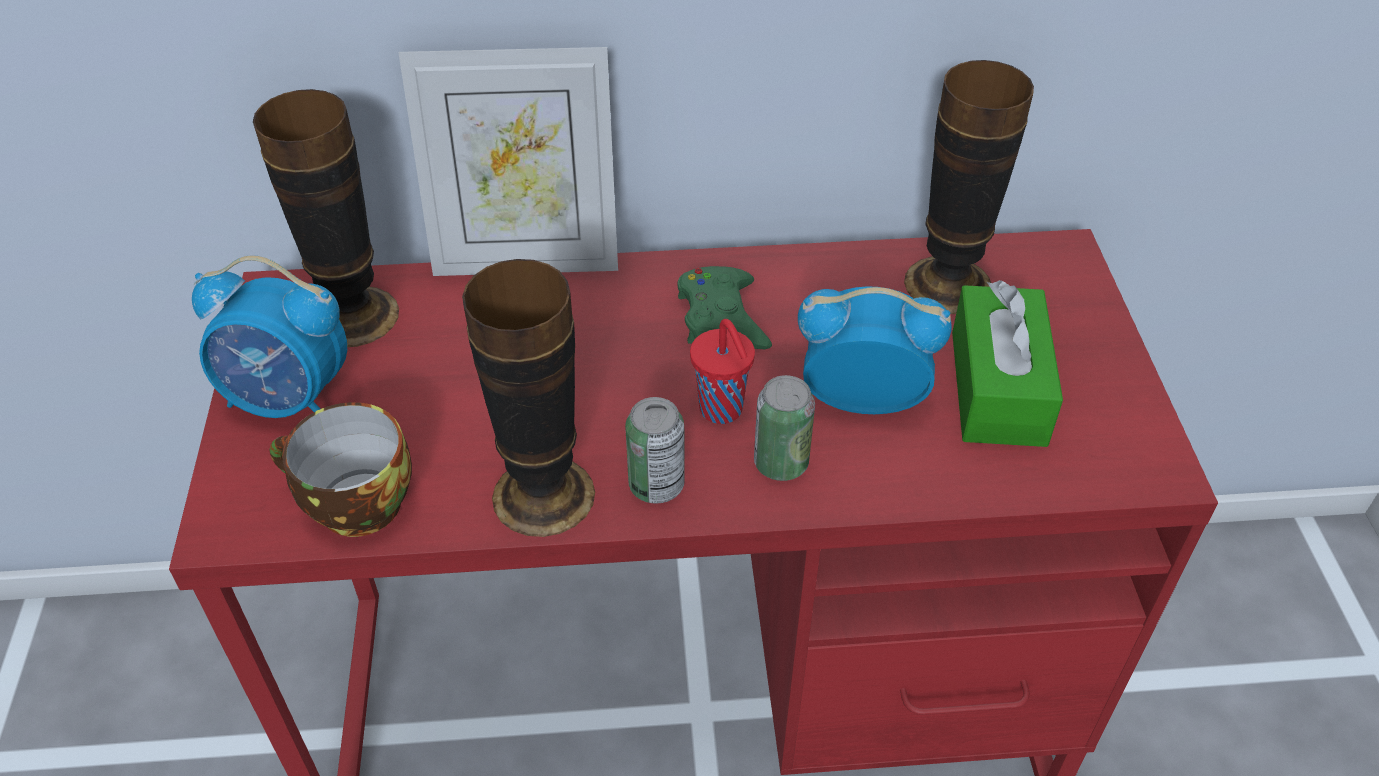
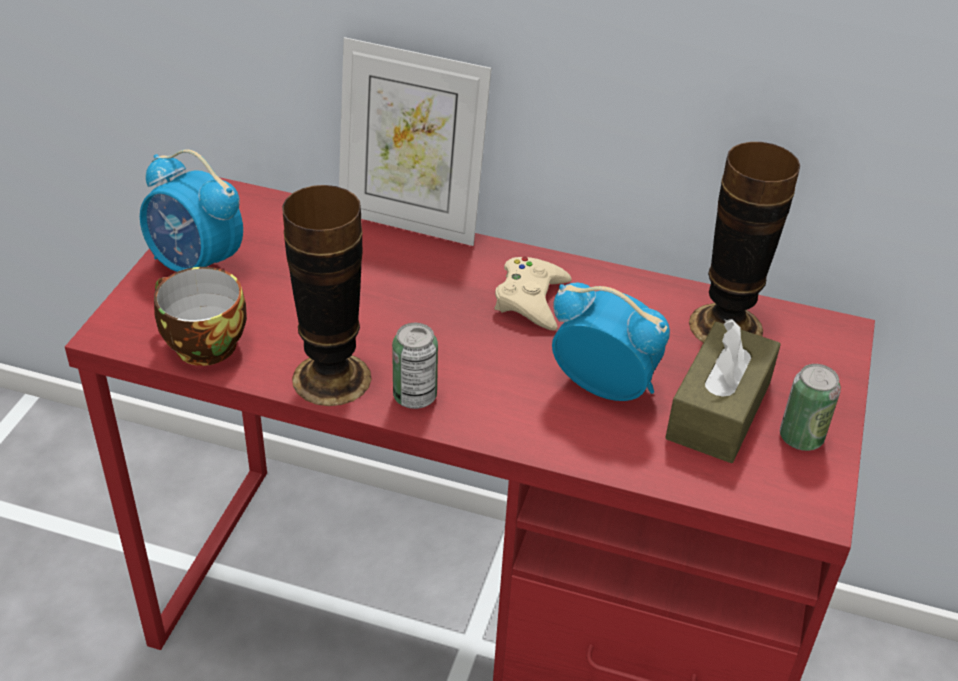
camera: 20 degrees right, 5 degrees down
(353, 315) = (269, 224): vase -> none
(722, 318) = (531, 299): green game controller -> beige game controller
(722, 411) = (493, 362): red cup -> none
(781, 463) = (515, 410): can -> can (801, 438)
(998, 387) = (718, 410): green tissue box -> brown tissue box

